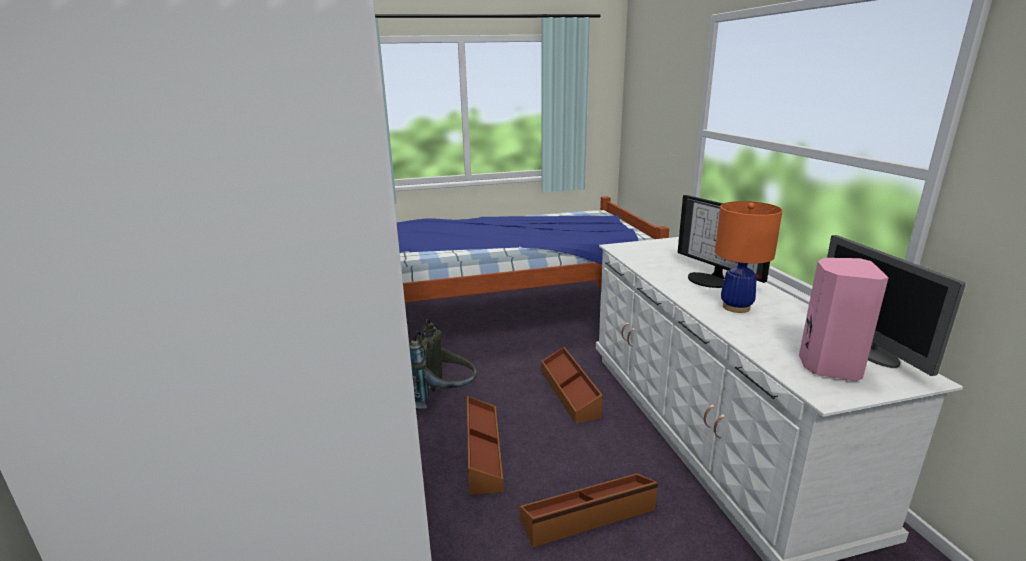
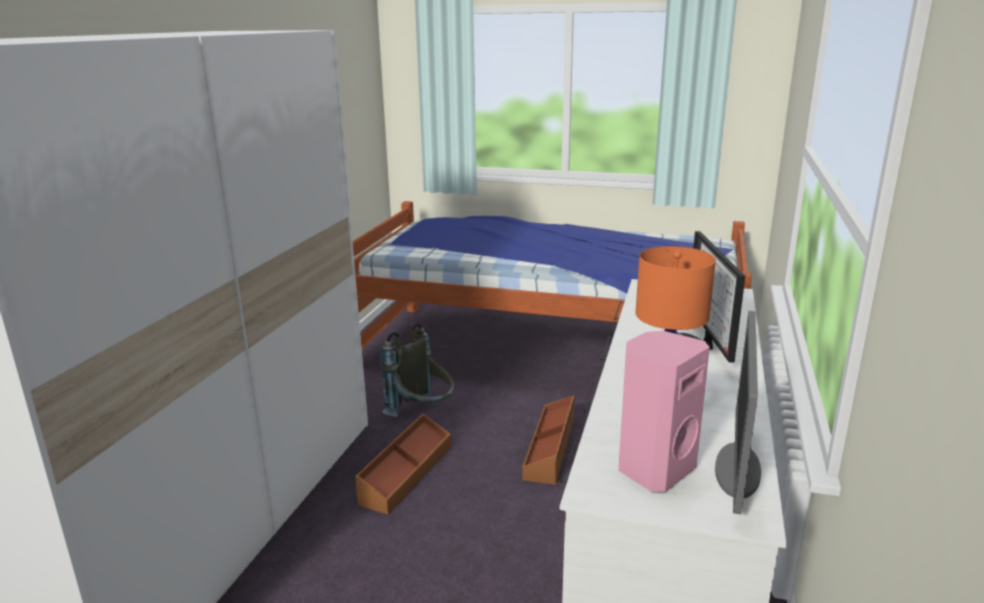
camera: 30 degrees right, 0 degrees up
(588, 516) = (440, 566): brown storage box -> none

